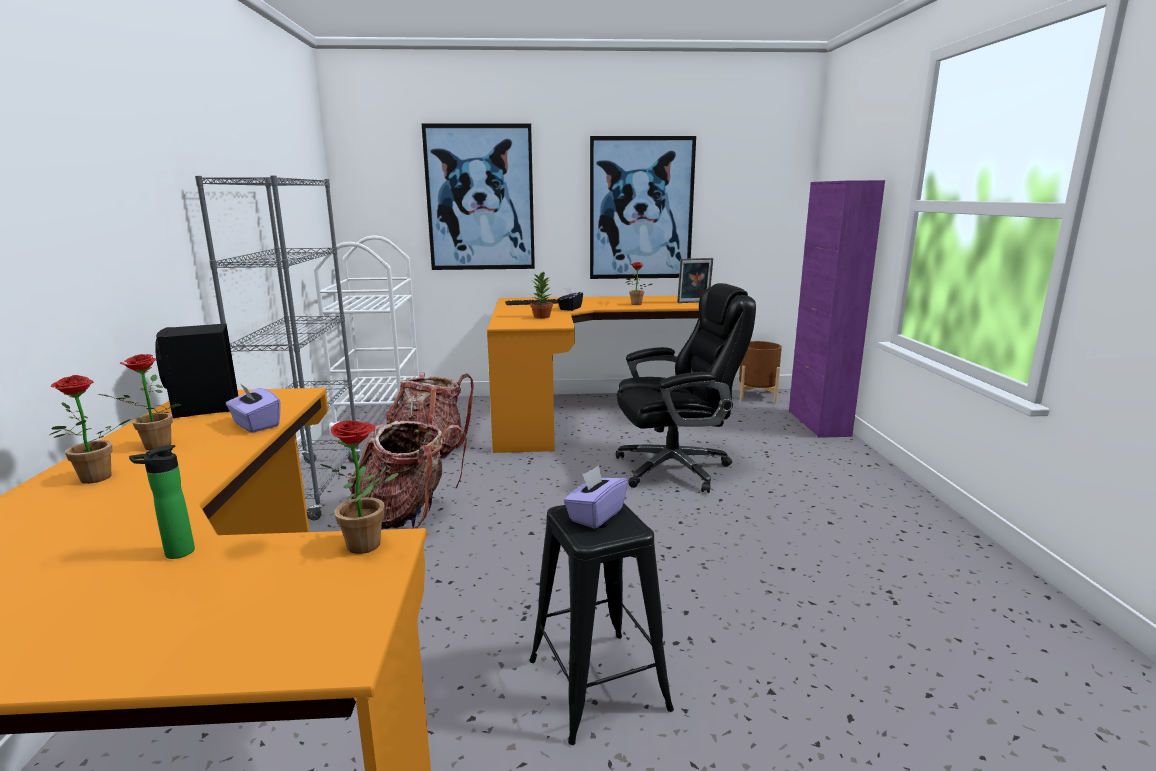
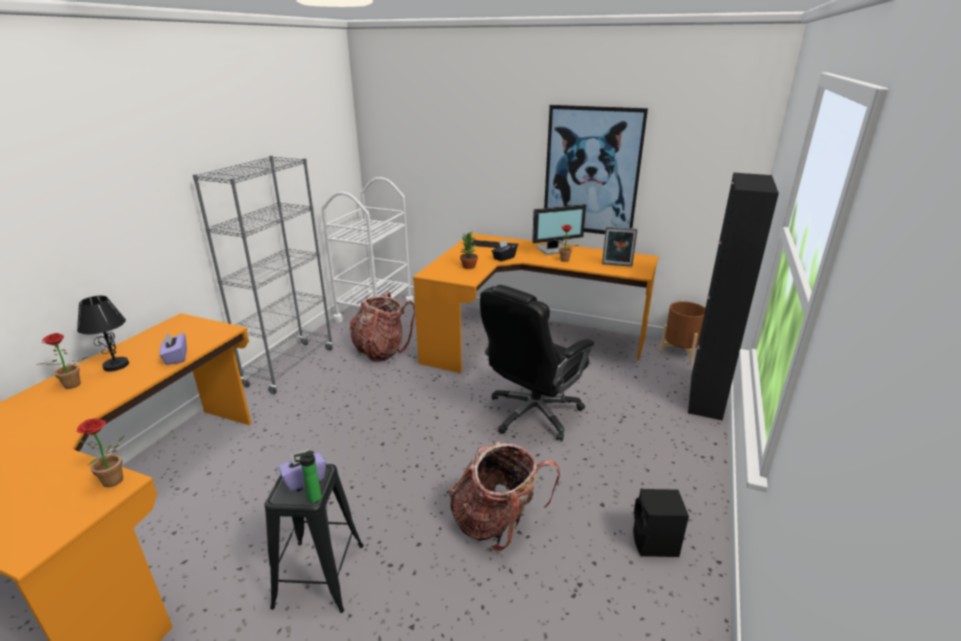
camera: 25 degrees right, 10 degrees up
(152, 447) = (115, 365): potted plant -> black table lamp
(175, 554) = (44, 457): bottle -> bottle (312, 498)
(205, 408) = (171, 334): black speaker -> black speaker (655, 544)
(407, 515) = (324, 405): backpack -> backpack (497, 522)
(480, 198) = (460, 152): picture -> none
(612, 299) = (553, 249): none -> monitor
(675, 468) = (533, 414): black office chair -> black office chair turned 120 degrees clockwise
(818, 423) = (705, 397): purple cabinet -> black cabinet

